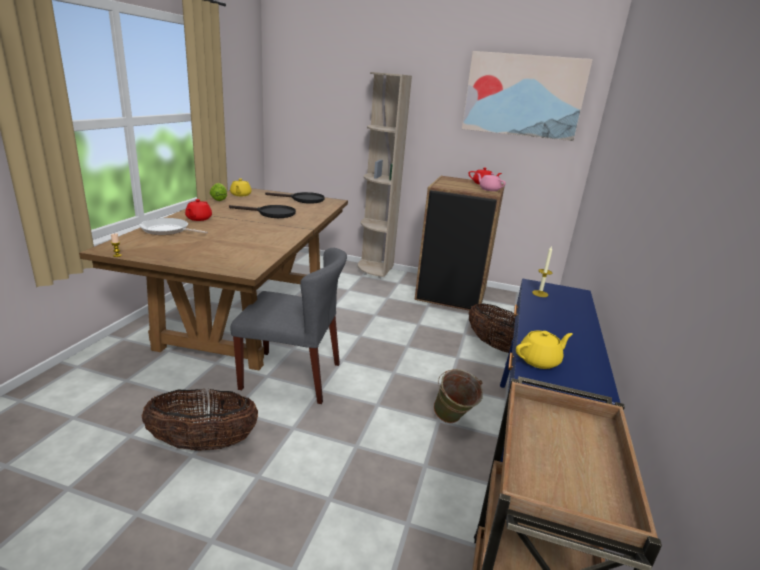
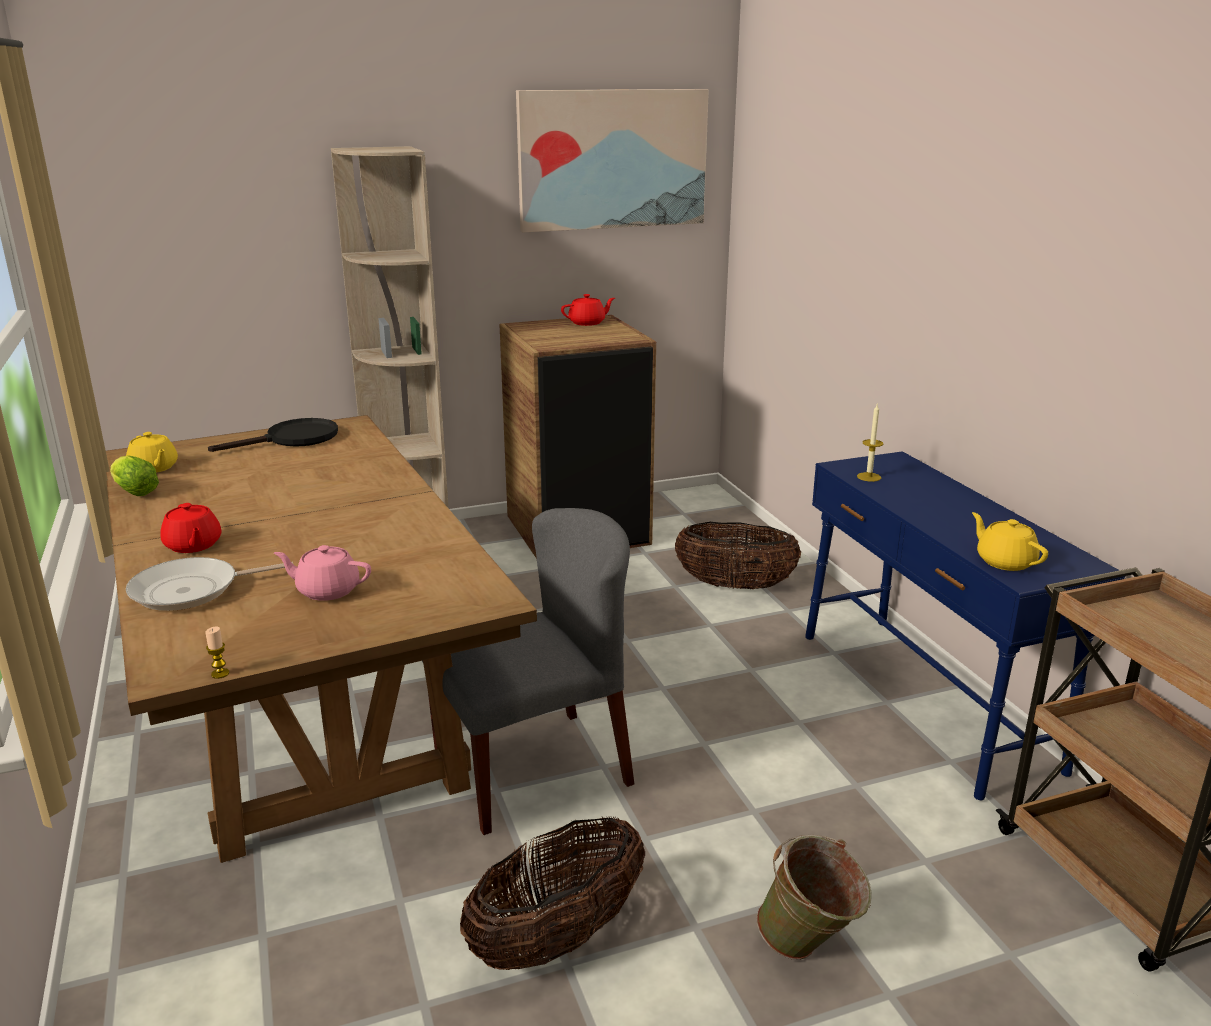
camera: 35 degrees left, 0 degrees up
(271, 213) = (301, 486): black frying pan -> none
(452, 421) = (814, 714): green bucket -> green bucket (809, 948)
(489, 189) = (618, 332): pink teapot -> pink teapot (327, 590)
(539, 361) = (1004, 561): yellow teapot -> yellow teapot turned 60 degrees counterclockwise

